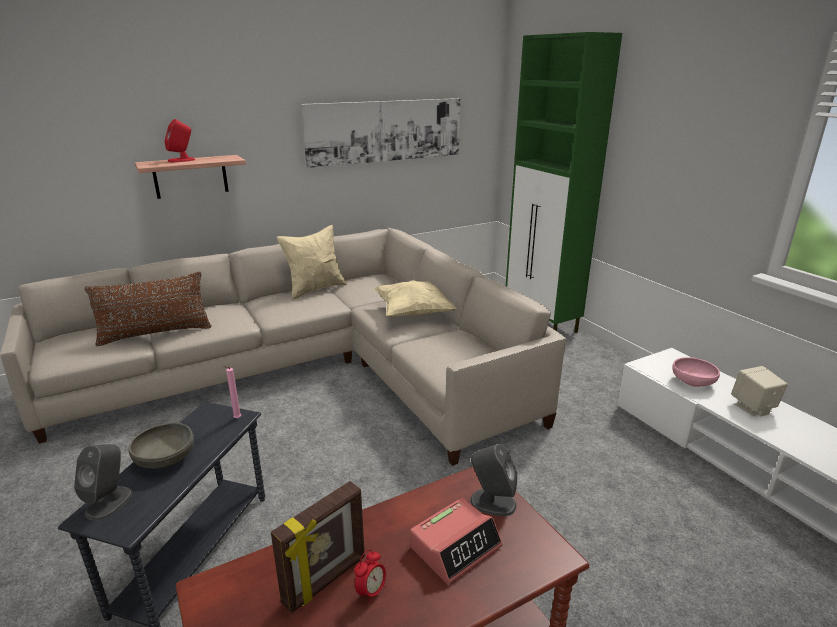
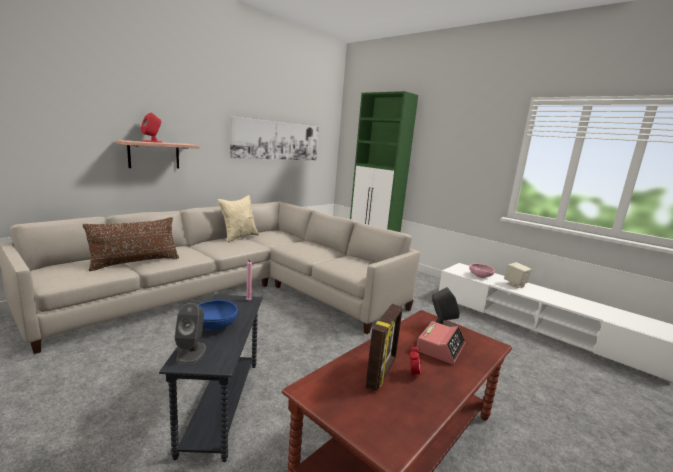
camera: 20 degrees left, 10 degrees down
(165, 459) = (214, 325): grey bowl -> blue bowl
(414, 313) = (315, 247): beige pillow -> none

